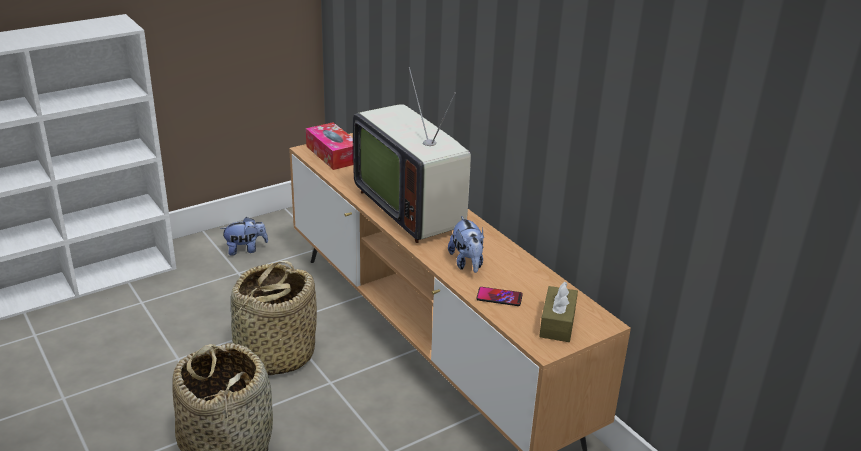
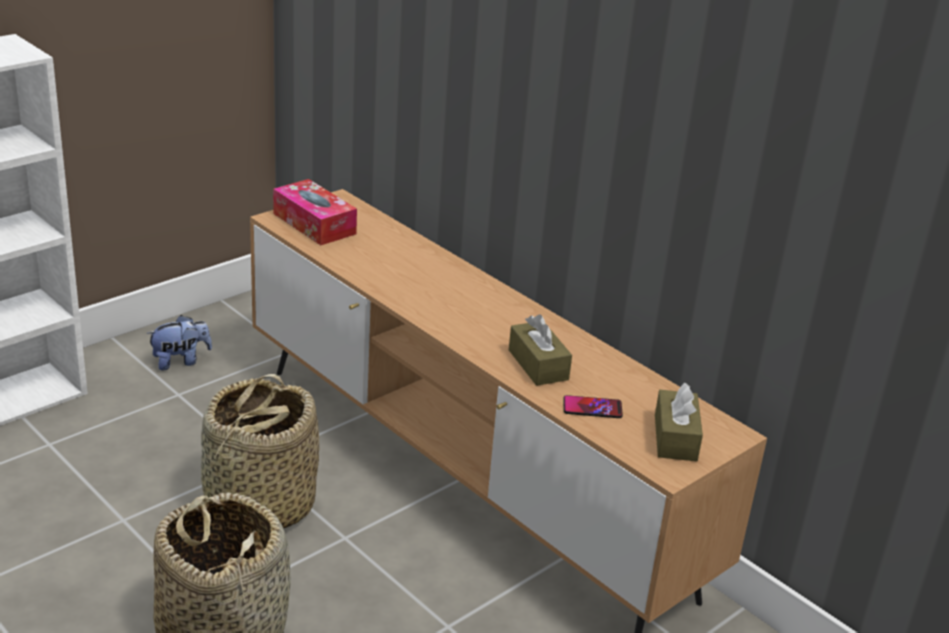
camera: 10 degrees left, 0 degrees up
(413, 208) = (444, 293): television -> none
(467, 263) = (538, 365): plush toy -> brown tissue box

